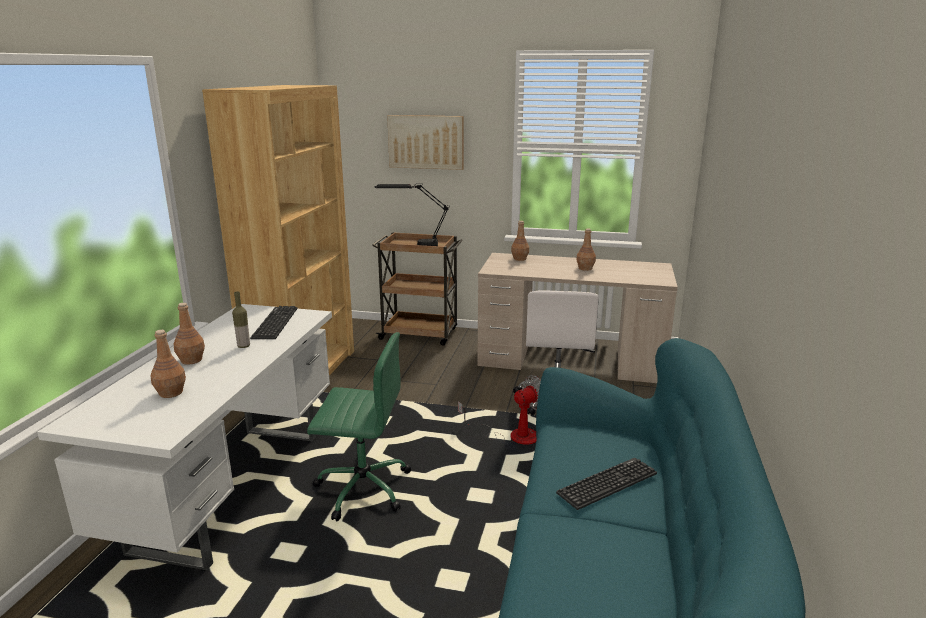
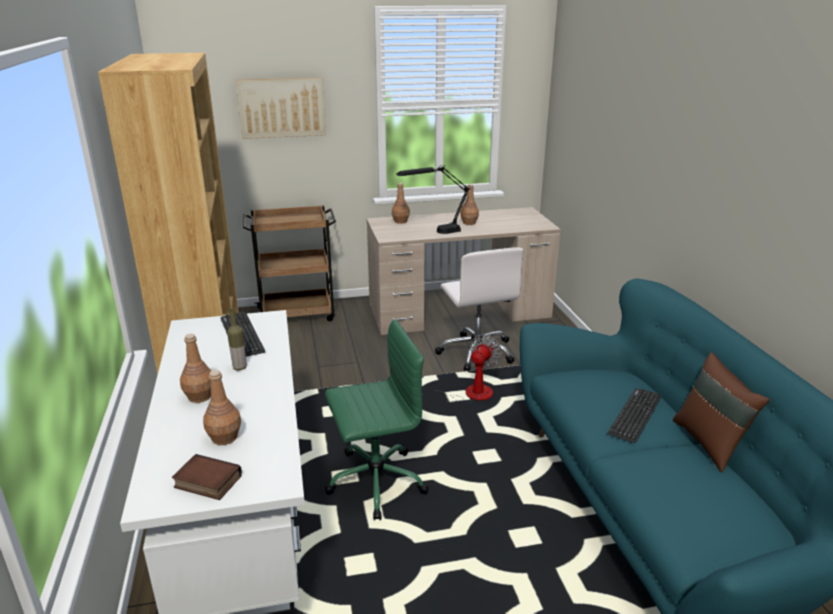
camera: 25 degrees left, 5 degrees up
(120, 420) = (206, 482): none -> book
(413, 244) = (284, 220): black table lamp -> black table lamp (434, 233)
(670, 536) = (710, 443): none -> brown pillow

